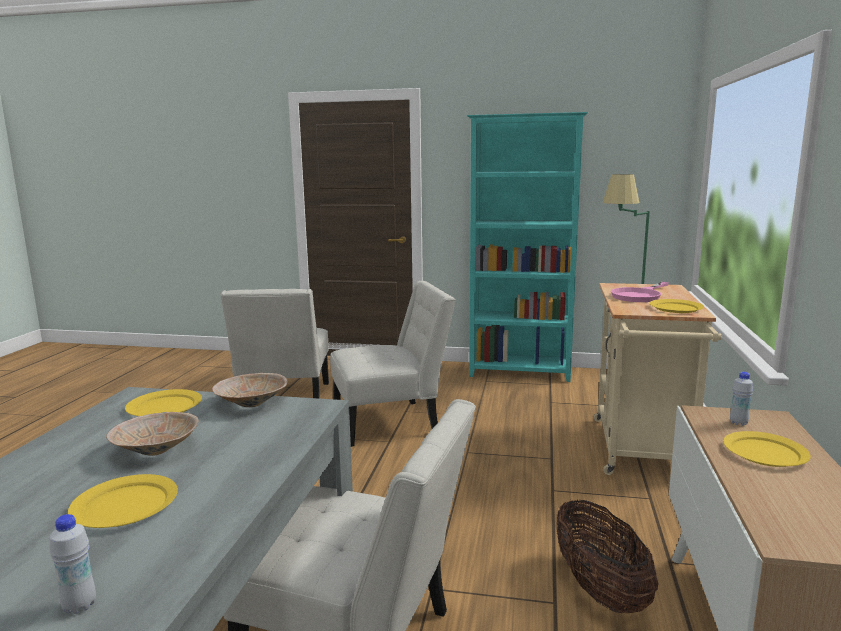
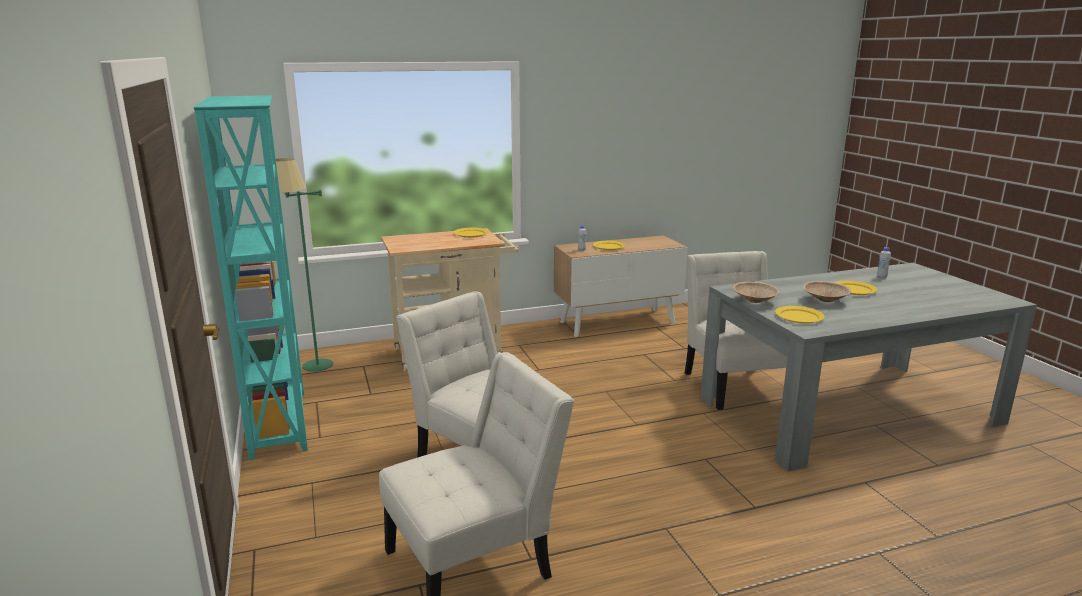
camera: 120 degrees left, 5 degrees up
(600, 590) = (621, 347): basket -> none
(639, 295) = (436, 241): pink frying pan -> none

